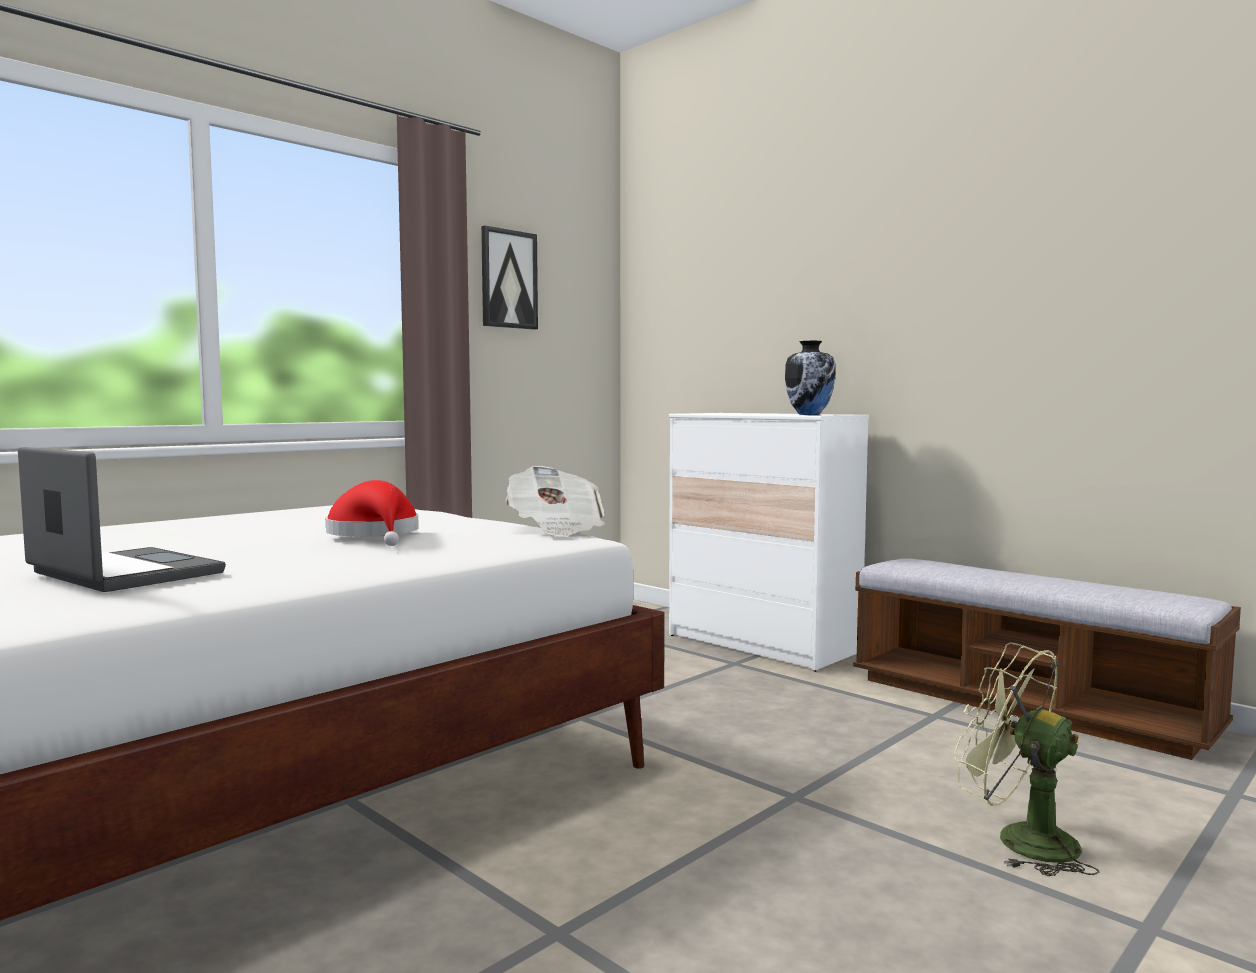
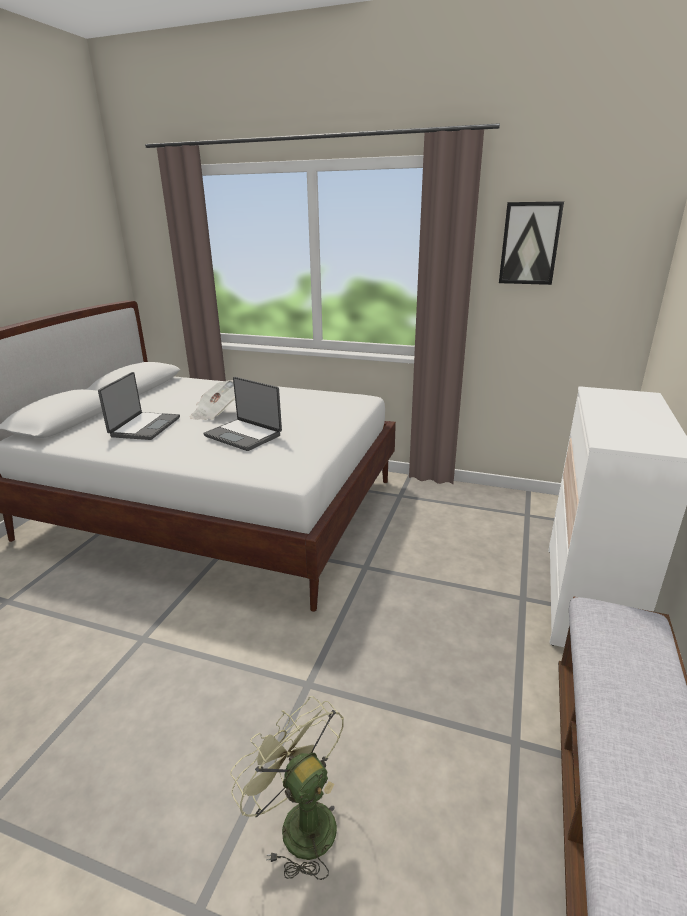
camera: 65 degrees right, 20 degrees up
(375, 535) = (244, 435): red hat -> laptop
(556, 528) = (305, 465): newspaper -> newspaper (215, 413)
(810, 414) = (618, 438): vase -> none
(1019, 840) = (299, 821): green fan -> green fan turned 60 degrees counterclockwise

